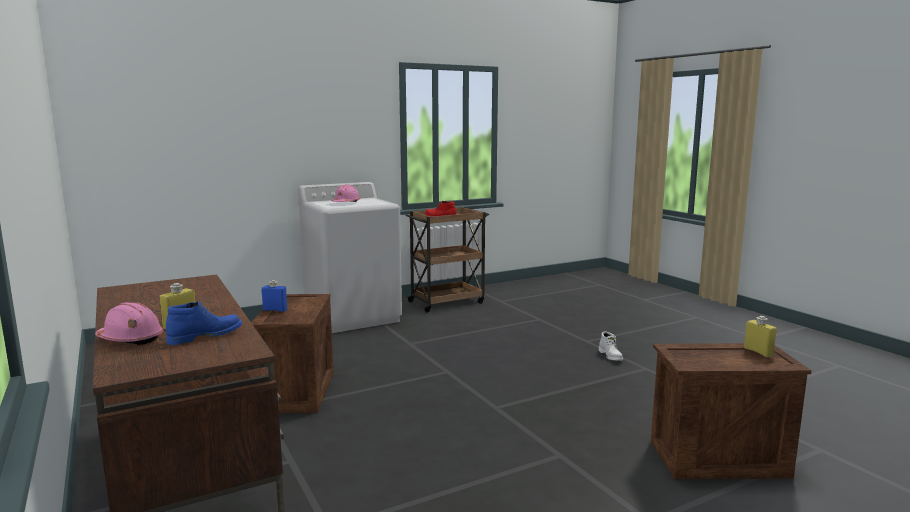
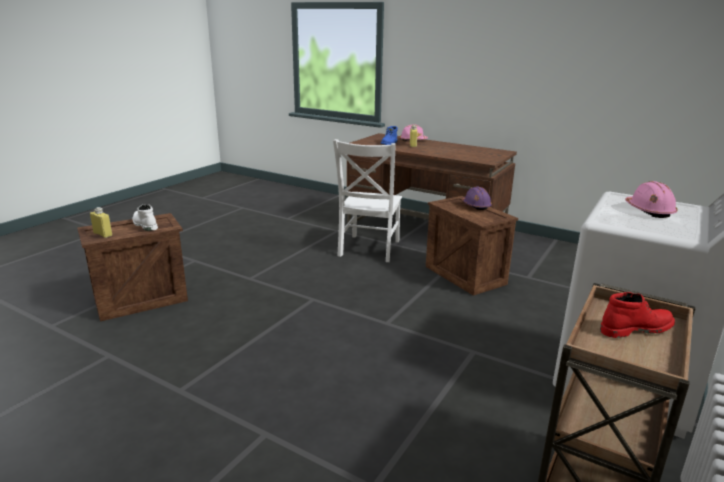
camera: 150 degrees right, 10 degrees up
(275, 310) = (476, 205): blue bottle -> purple hard hat
(342, 460) = (368, 249): none -> white chair
(611, 356) = (225, 403): white boot -> white boot (144, 225)

